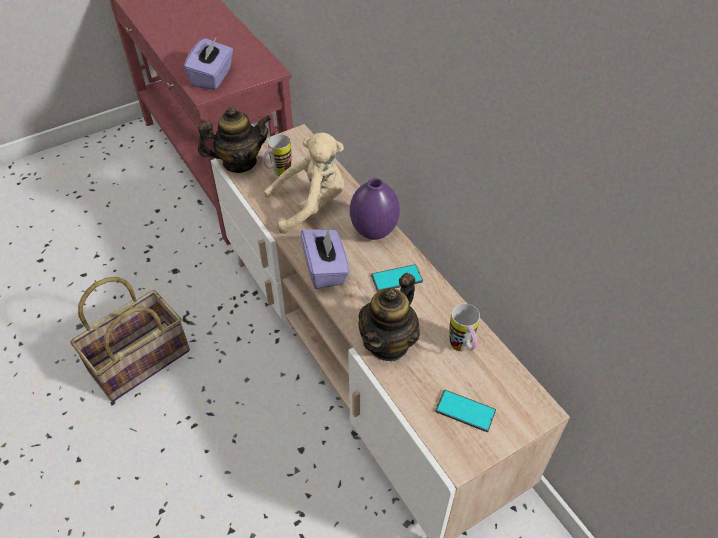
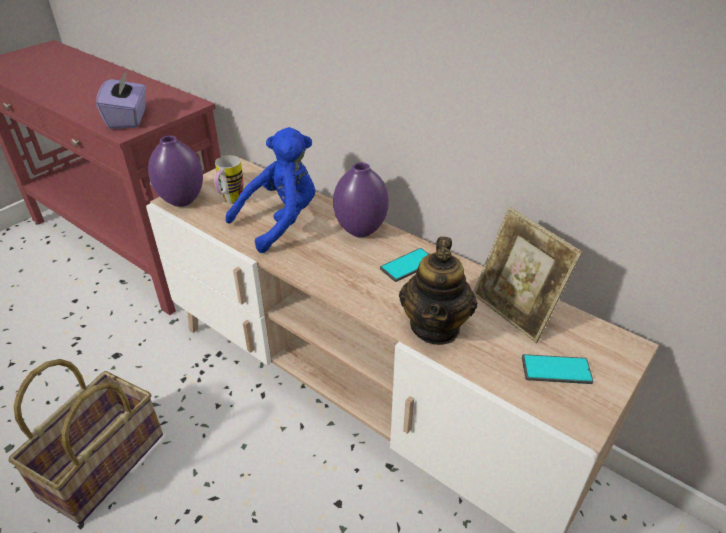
camera: 20 degrees left, 10 degrees down
(239, 163) = (181, 201): teapot -> purple vase
(311, 205) = (281, 222): beige plush toy -> blue plush toy
(325, 269) = (327, 275): purple tissue box -> none
(462, 349) = (514, 311): mug -> picture frame

